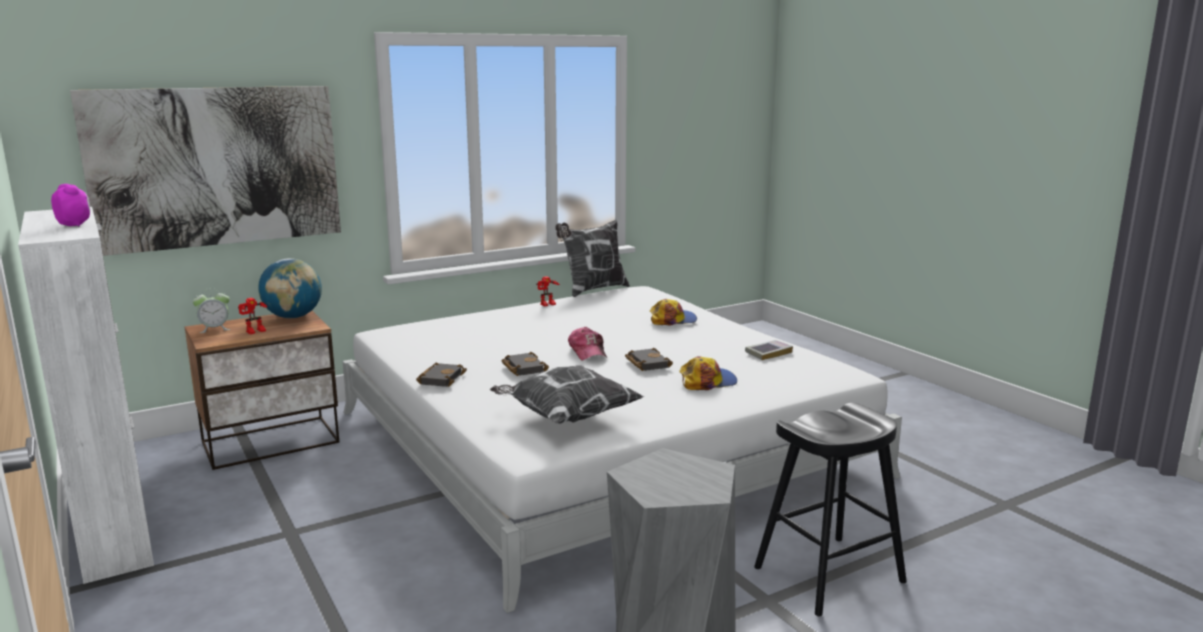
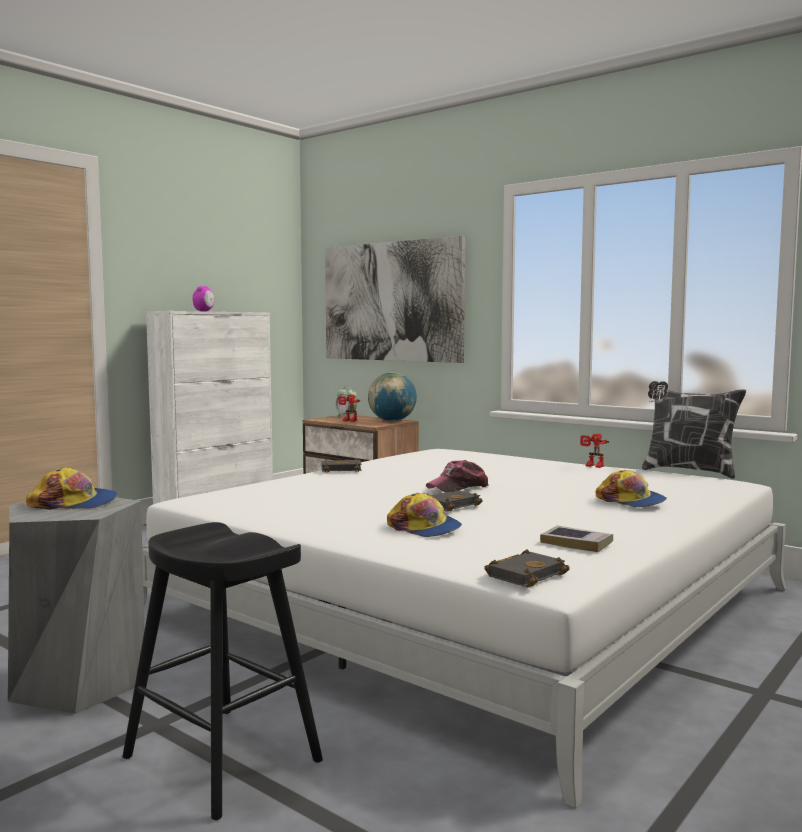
camera: 70 degrees right, 10 degrees down
(522, 368) = (386, 479): black book -> black book (525, 574)
(565, 417) = (277, 500): pillow -> none
(659, 475) = (74, 503): none -> cap

